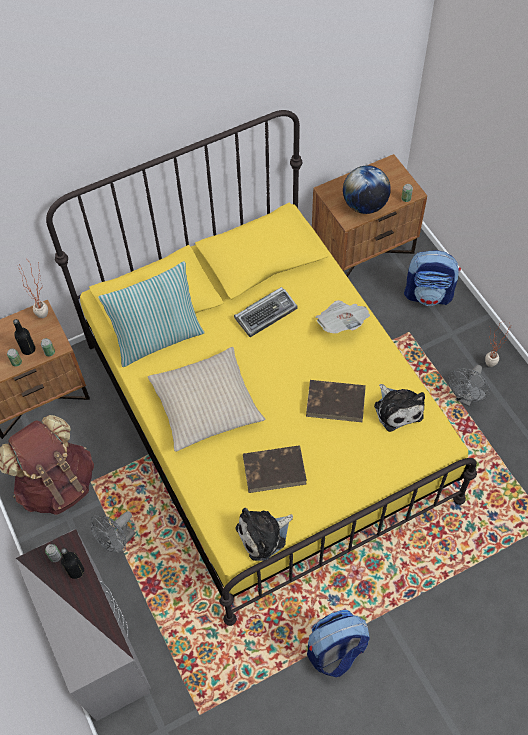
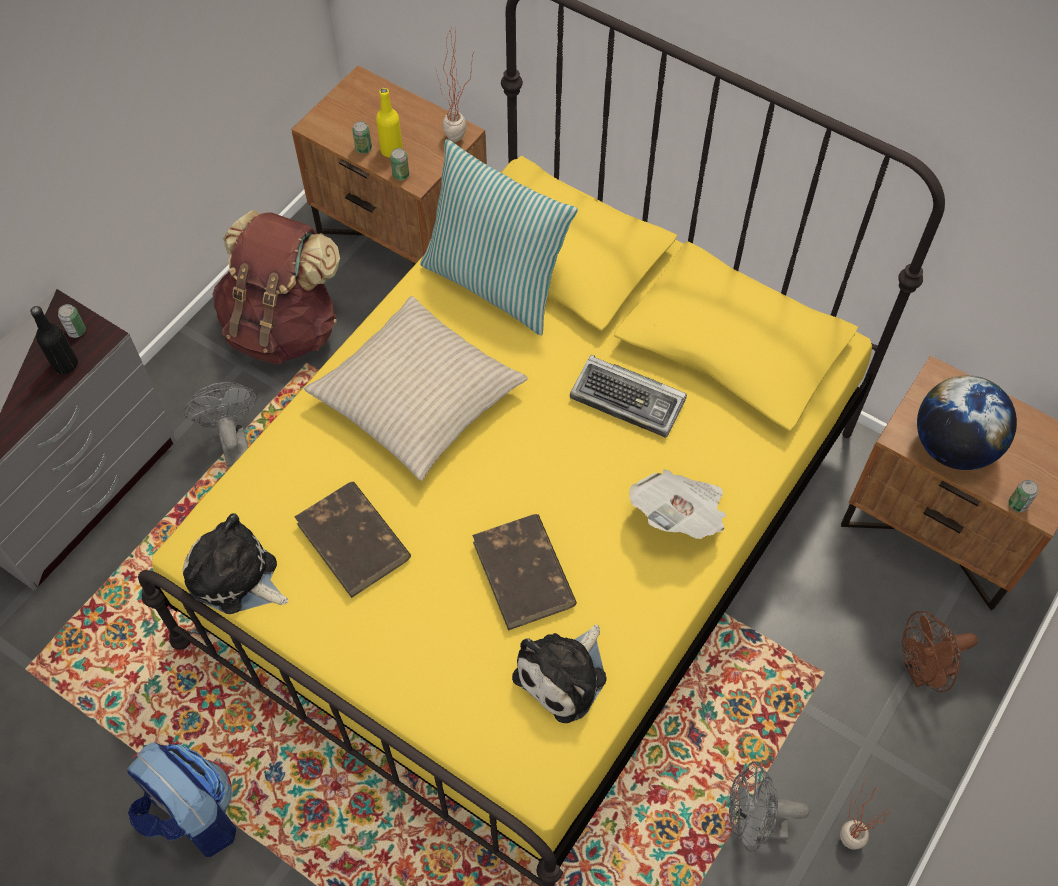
camera: 60 degrees right, 0 degrees up
(28, 349) = (391, 150): black bottle -> yellow bottle
(118, 542) = (233, 442): grey fan -> grey fan turned 60 degrees clockwise
(428, 294) = (923, 672): backpack -> brown fan

